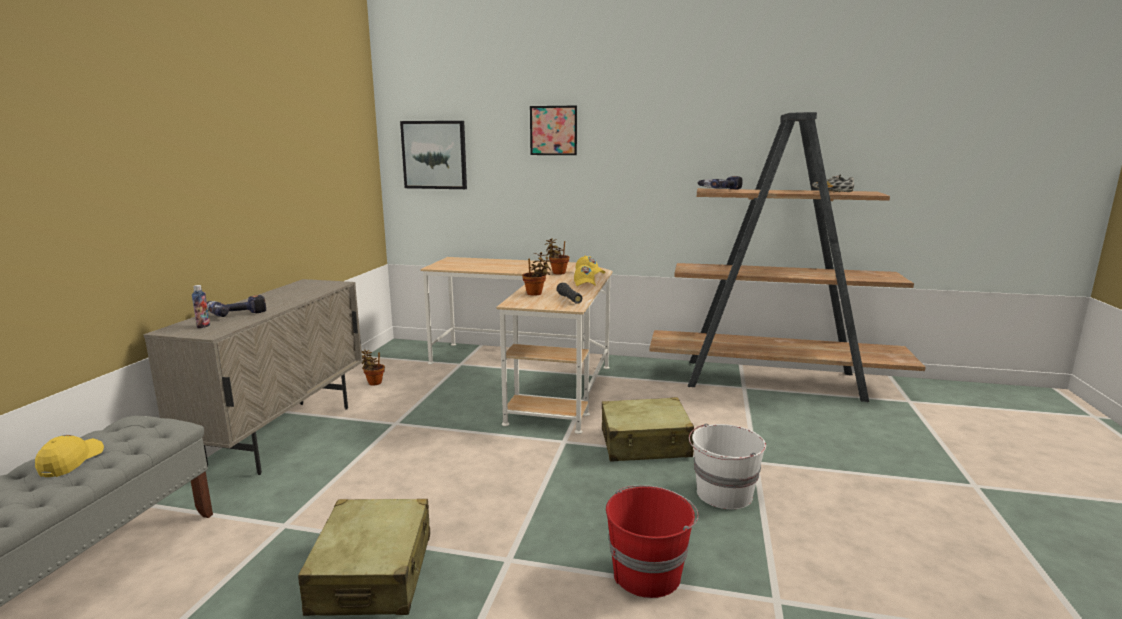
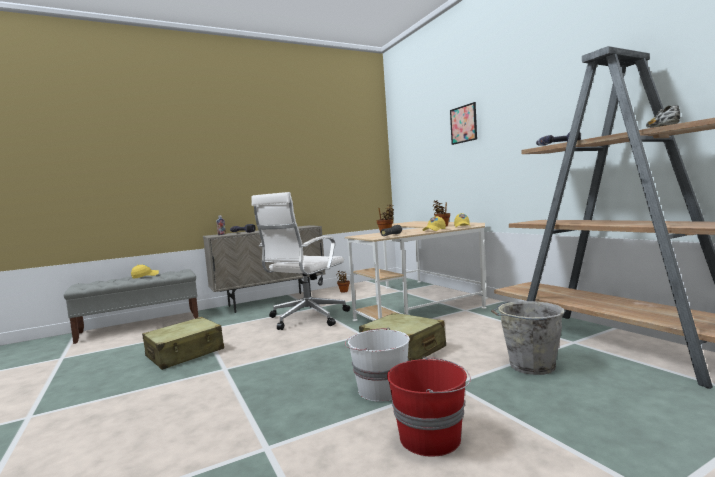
camera: 50 degrees right, 10 degrees down
(428, 443) = (306, 318): none -> white office chair
(434, 155) = (409, 154): picture -> none
(647, 573) = (251, 401): red bucket -> red bucket (431, 437)
(764, 421) = (530, 366): none -> grey bucket

